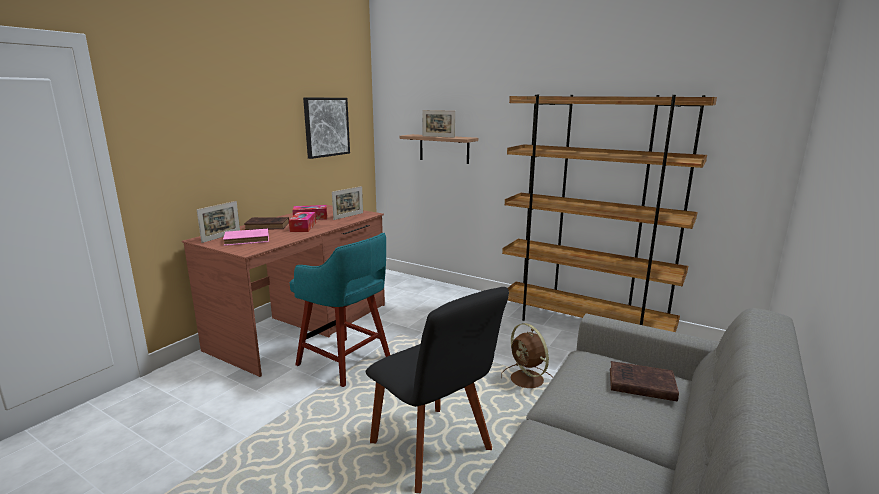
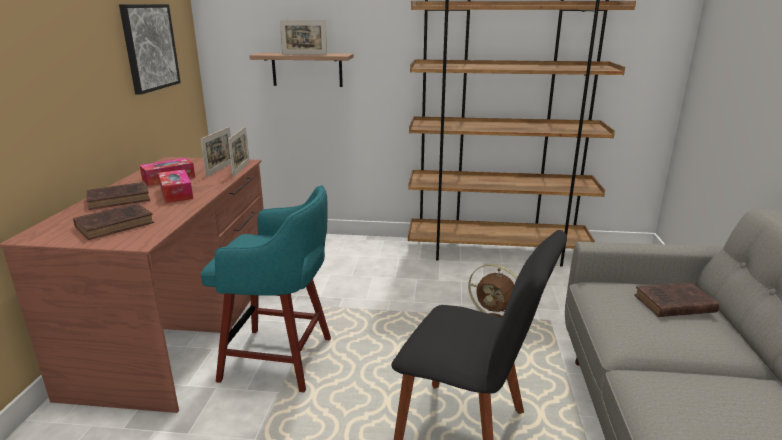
camera: 25 degrees left, 5 degrees up
(221, 237) = (64, 227): picture frame -> picture frame (241, 169)
(248, 240) = (117, 224): pink book -> brown book

